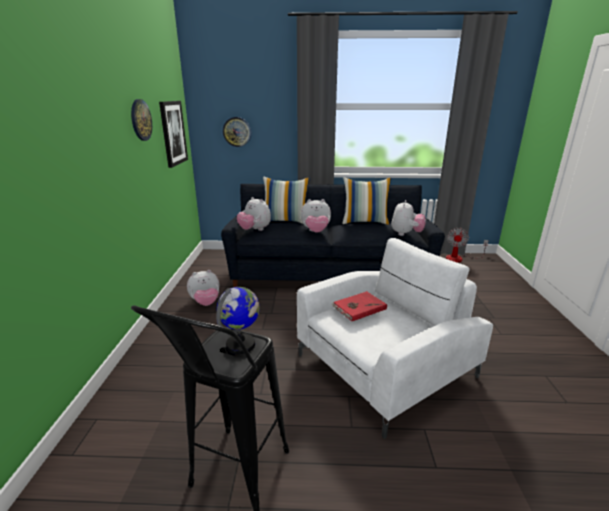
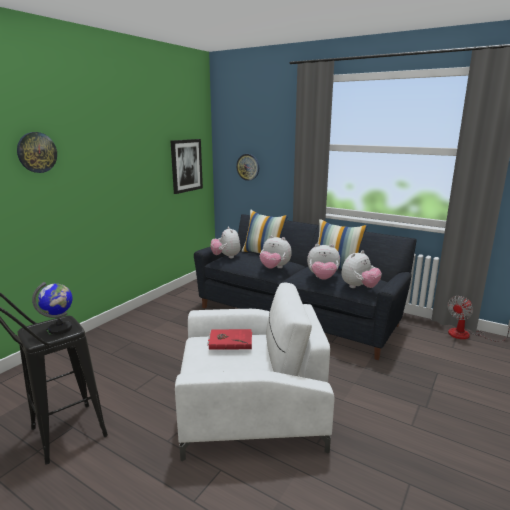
camera: 30 degrees right, 5 degrees down
(140, 120) = (142, 155): wall clock -> wall clock (37, 152)
(205, 303) = (171, 312): plush toy -> plush toy (322, 278)

